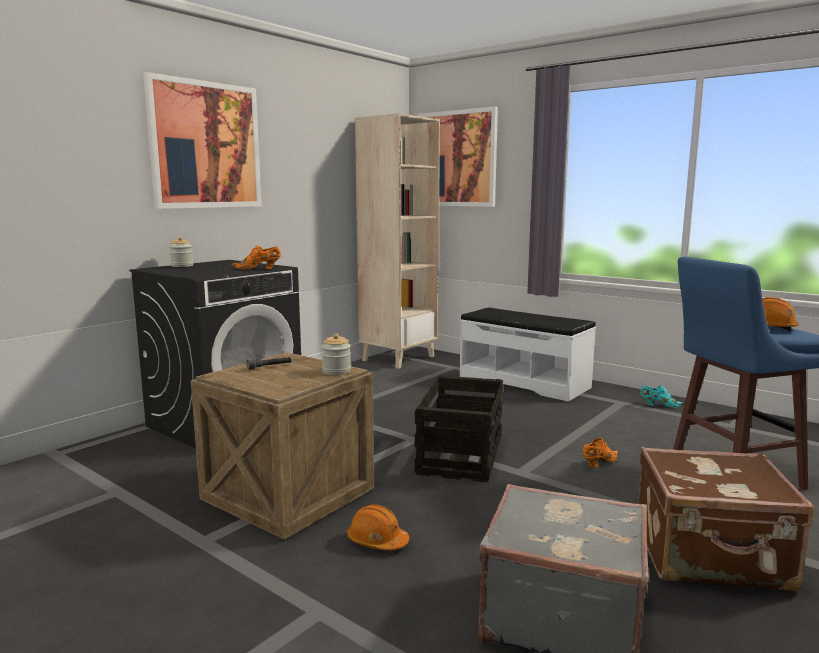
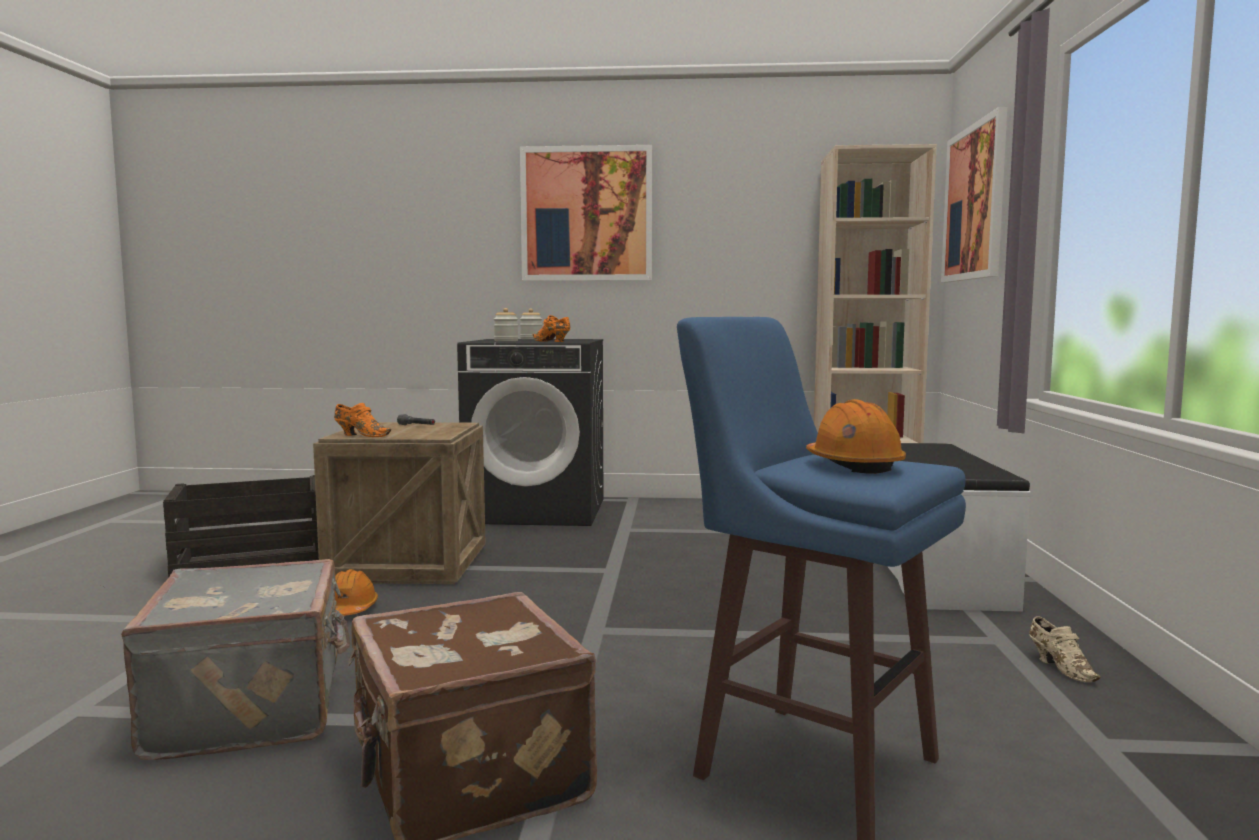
camera: 55 degrees right, 5 degrees down
(336, 371) = (429, 435): jar -> jar (506, 341)
(461, 455) = (602, 596): crate -> crate (250, 564)
(598, 463) = (698, 664): orange shoe -> orange shoe (361, 436)
(659, 405) = (1060, 667): turquoise shoe -> beige shoe

